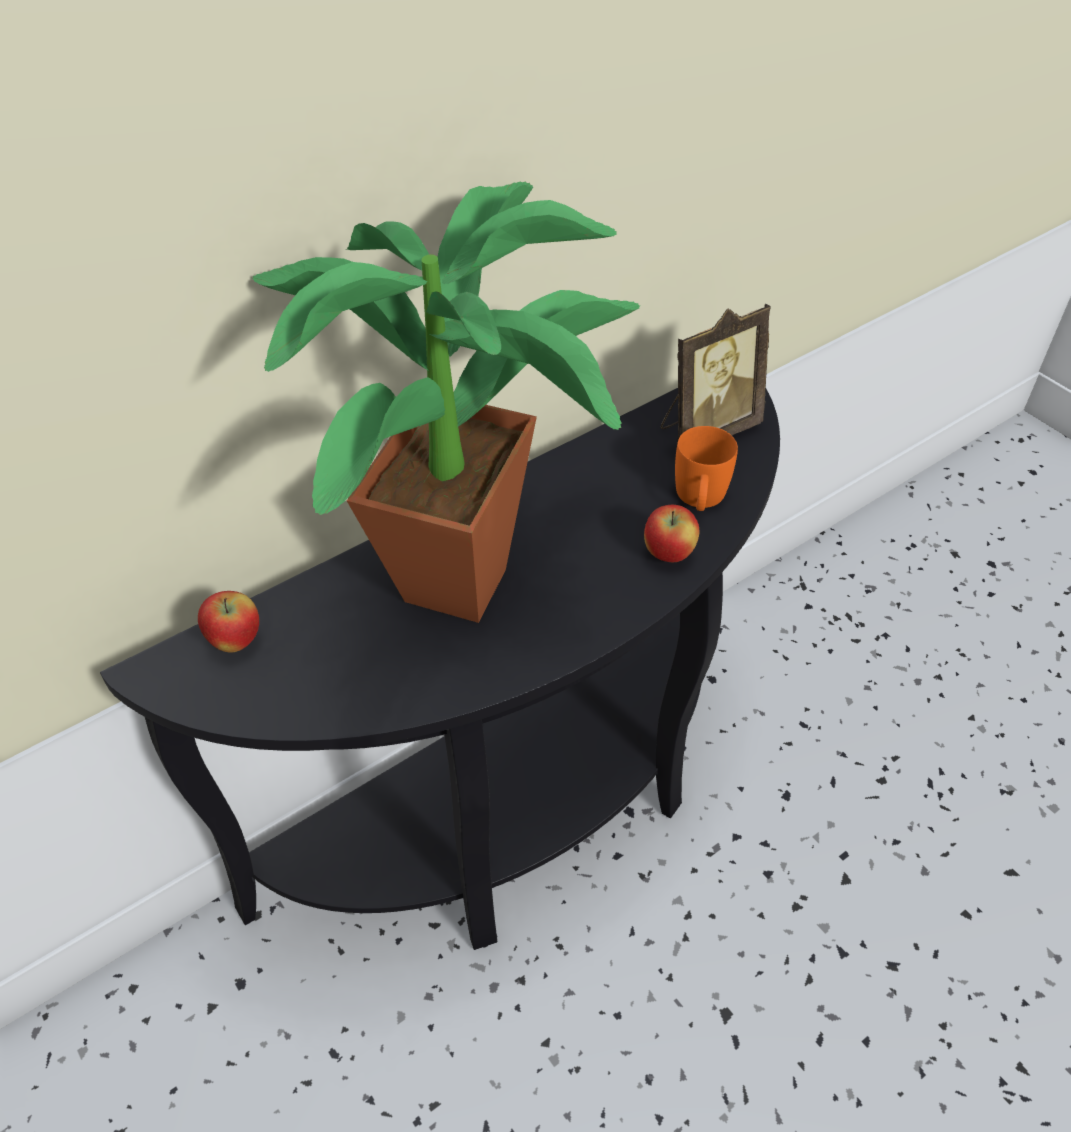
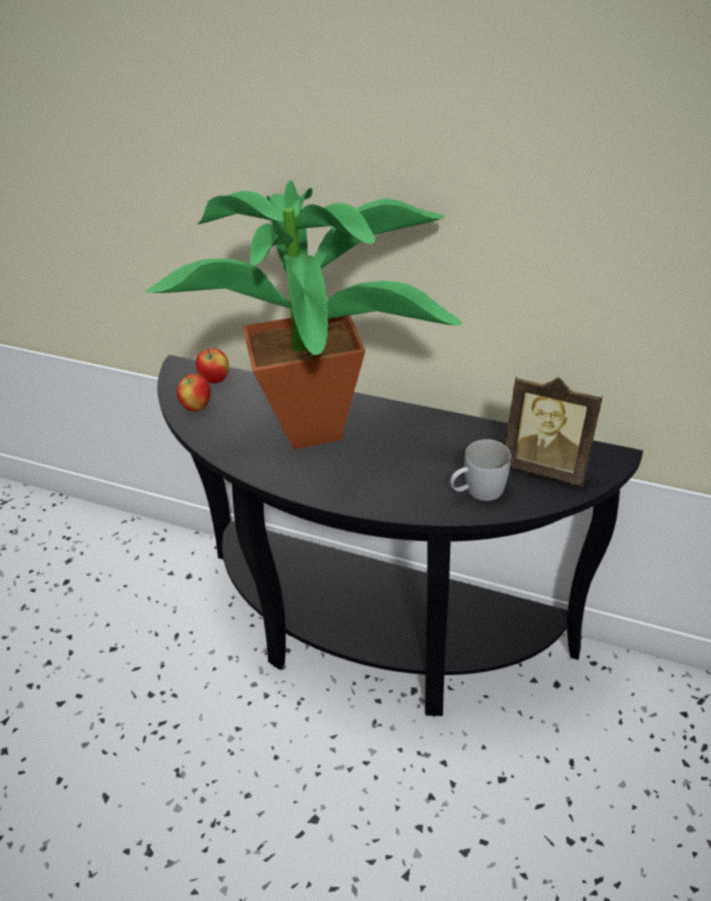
camera: 60 degrees right, 5 degrees down
(669, 554) = (415, 498): apple -> apple (197, 407)
(699, 499) = (477, 491): orange mug -> white mug

